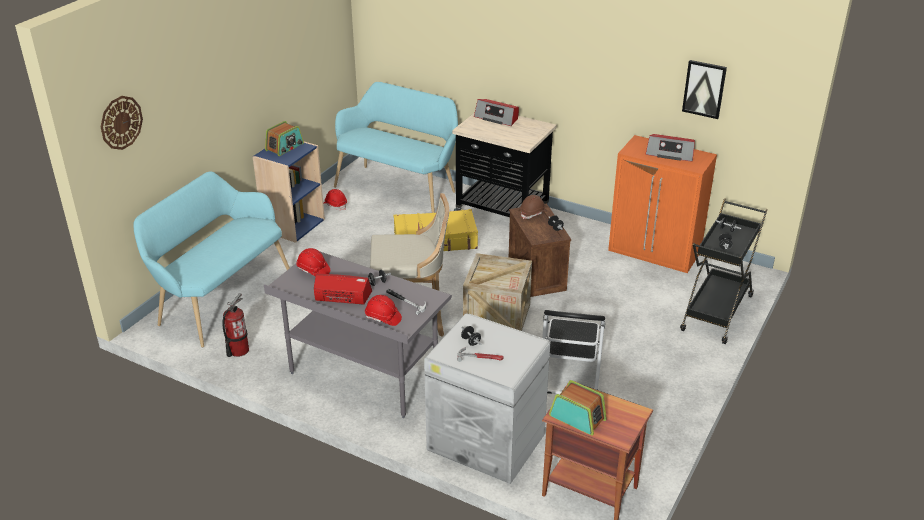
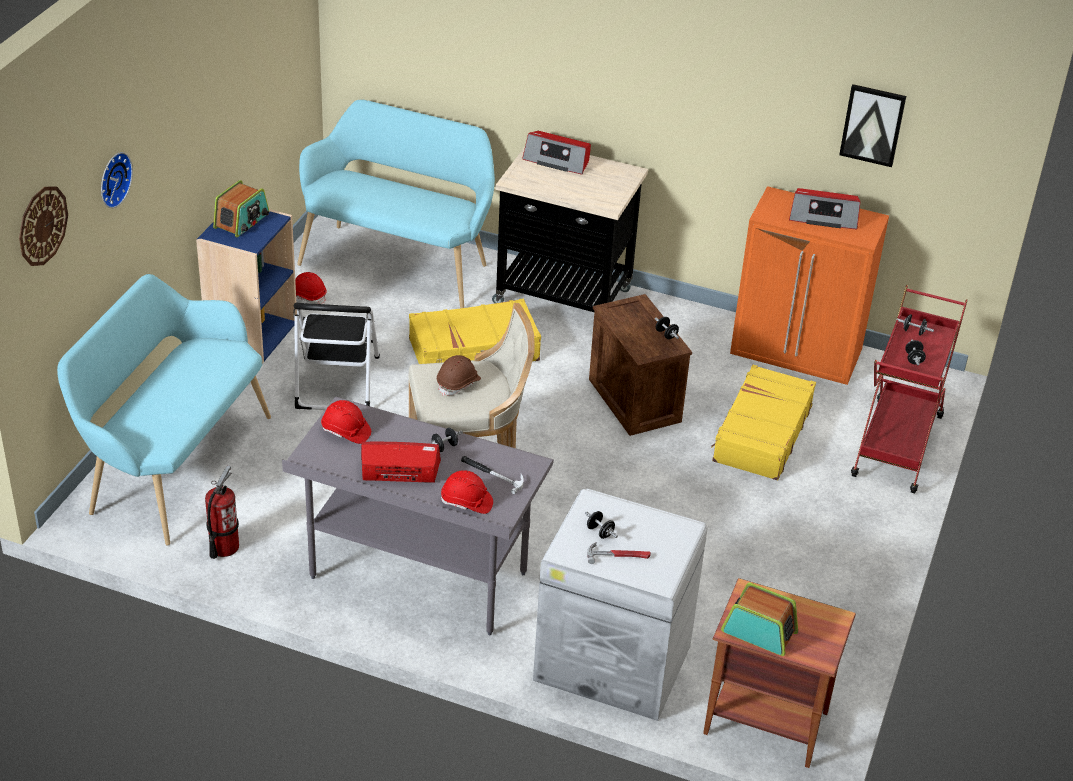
camera: 10 degrees left, 5 degrees up
(181, 102) = (112, 179): none -> wall clock
(497, 317) = (590, 470): crate -> none
(533, 213) = (630, 311): brown hard hat -> brown hard hat (458, 383)
(569, 374) = (709, 553): step ladder -> step ladder (336, 384)
(621, 300) = (761, 434): none -> yellow suitcase
(716, 313) = (896, 447): black cart -> red cart

